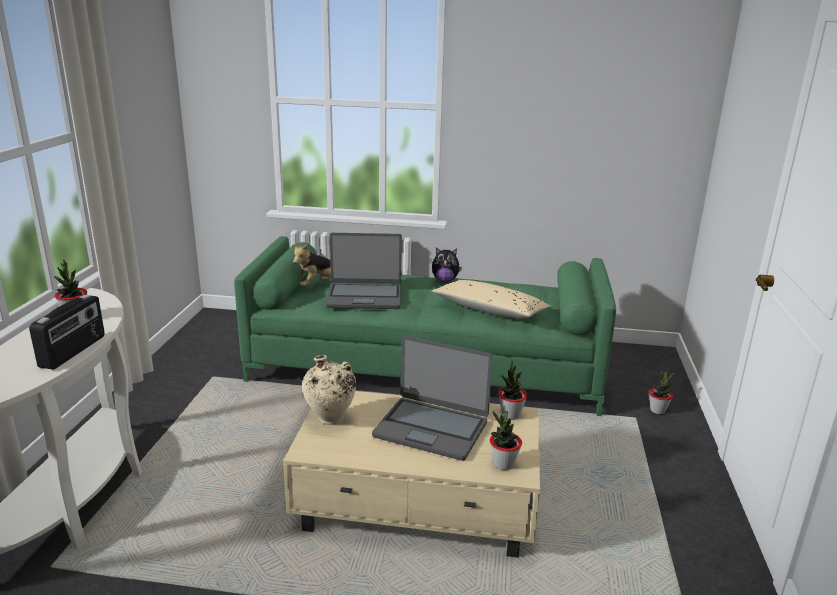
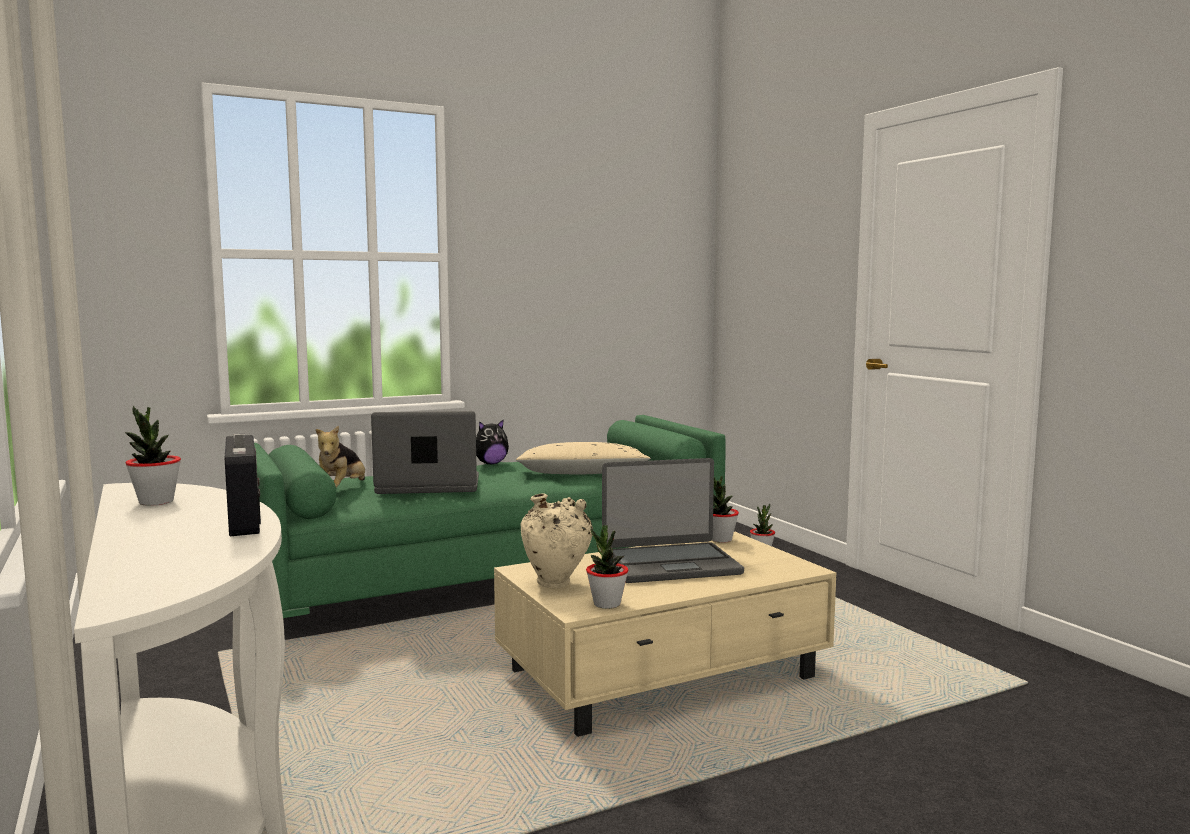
camera: 35 degrees left, 15 degrees down
(364, 297) = (428, 486): laptop -> laptop turned 150 degrees counterclockwise
(503, 464) = (778, 567): potted plant -> potted plant (607, 604)

